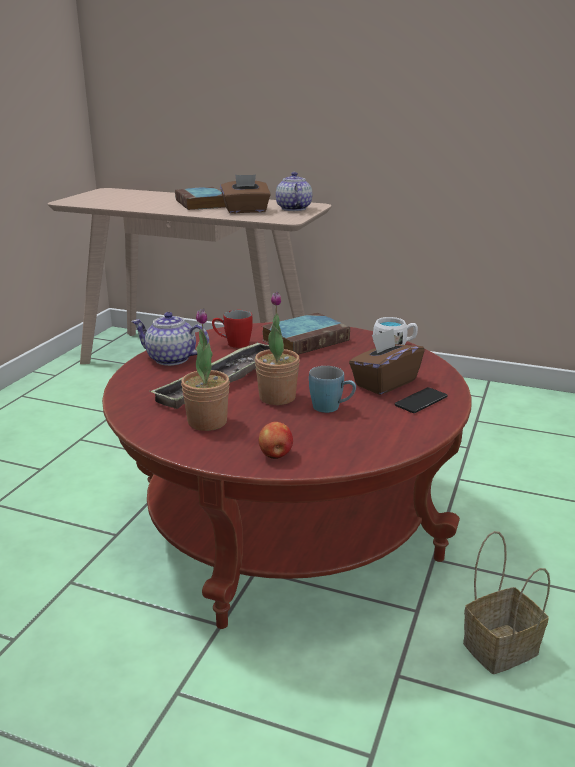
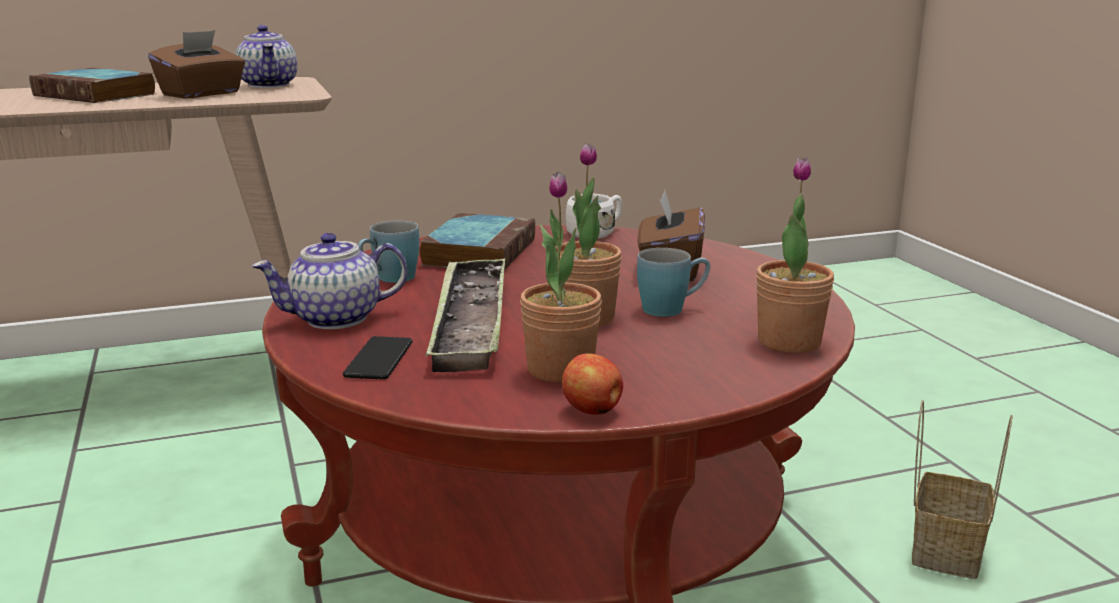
camera: 40 degrees left, 5 degrees down
(233, 344) = (389, 279): red mug -> blue mug
(275, 455) = (723, 374): apple -> apple (593, 411)
(293, 208) = (269, 85): teapot -> teapot turned 150 degrees counterclockwise
(351, 452) = (789, 342): none -> potted plant
(421, 401) = (744, 275): phone -> phone (379, 359)

